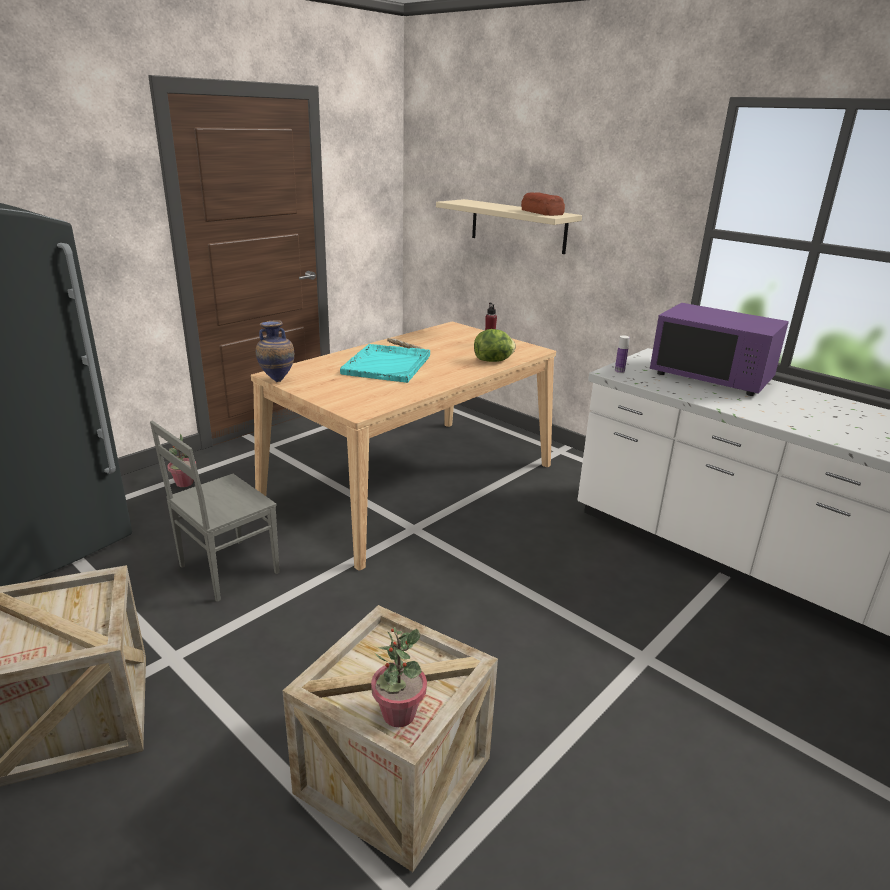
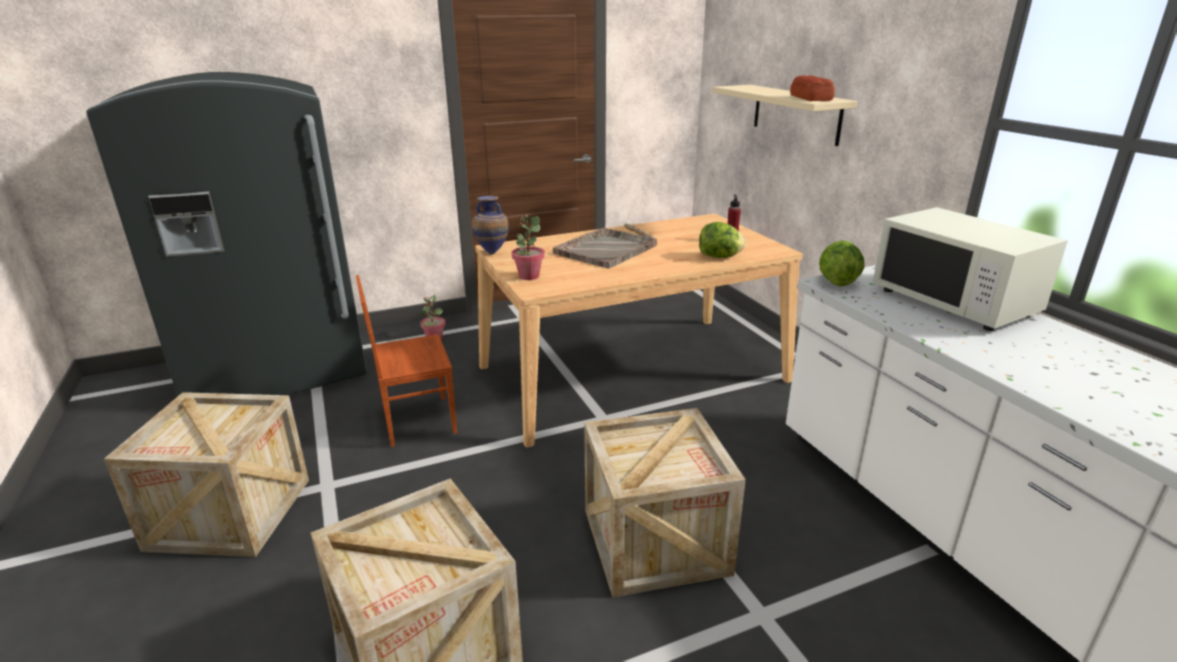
camera: 25 degrees right, 0 degrees up
(227, 569) = (417, 420): grey chair -> brown chair
(387, 364) = (606, 249): turquoise tray -> grey tray
(398, 714) = (388, 586): potted plant -> potted plant (529, 276)
(528, 623) = (655, 541): none -> crate
(619, 371) = (836, 282): bottle -> lettuce
(711, 377) = (954, 302): purple microwave -> white microwave

